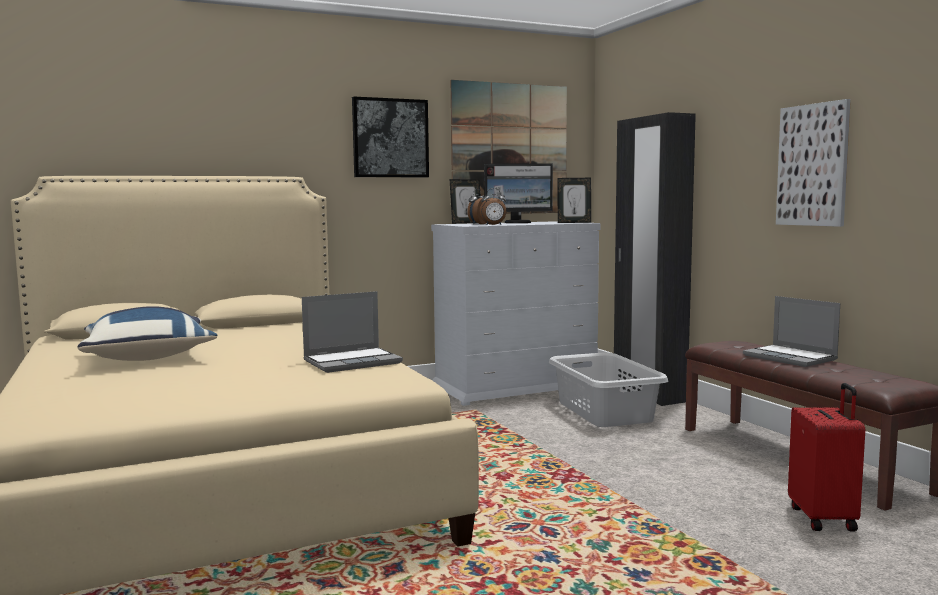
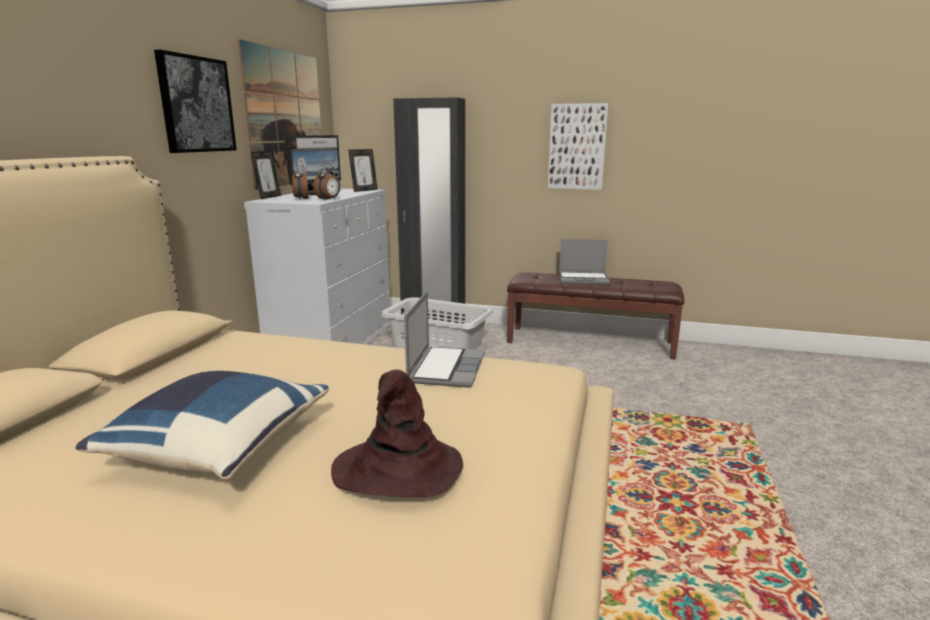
camera: 50 degrees left, 10 degrees up
(158, 382) = (397, 470): none -> brown hat
(824, 518) = (670, 374): red suitcase -> none

